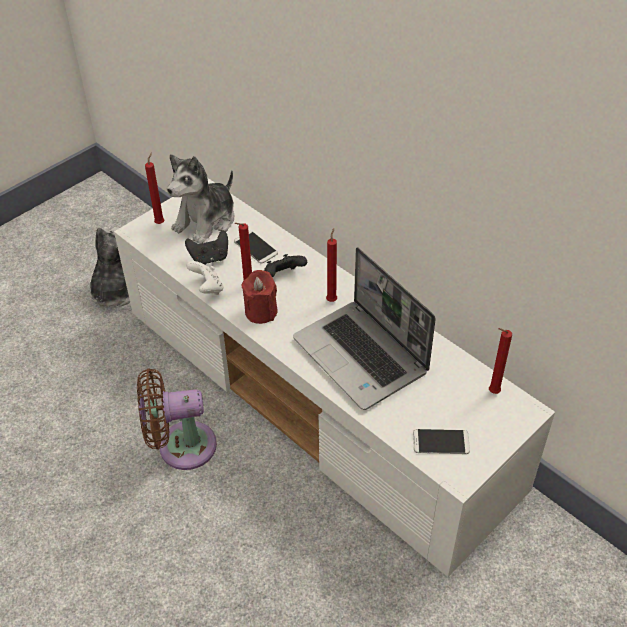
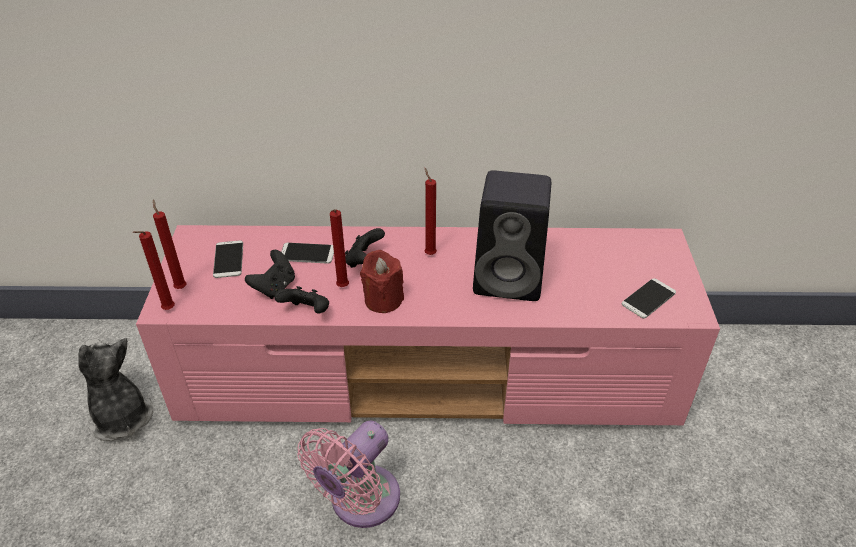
camera: 45 degrees left, 5 degrees down
(181, 446) = (360, 502): brown fan -> pink fan
(206, 221) = (228, 259): plush toy -> phone
(207, 288) = (307, 312): white game controller -> black game controller
(318, 400) = (431, 375): white tv stand -> pink tv stand
(362, 356) = (511, 279): laptop -> black speaker
(492, 392) = (629, 242): red candle -> red candle (167, 310)

